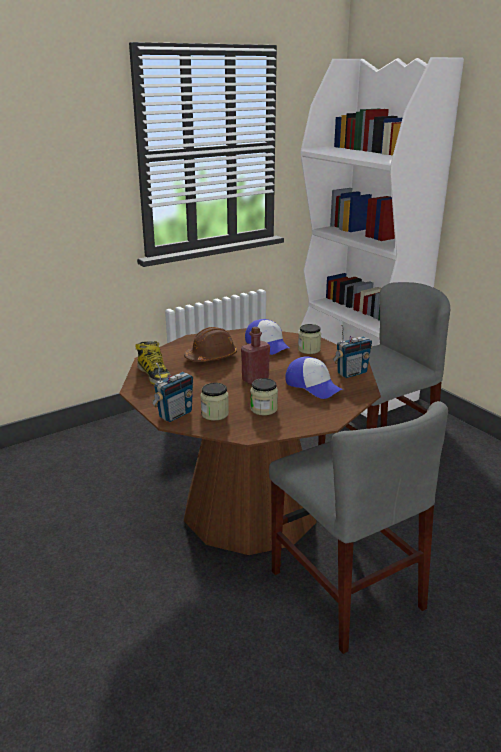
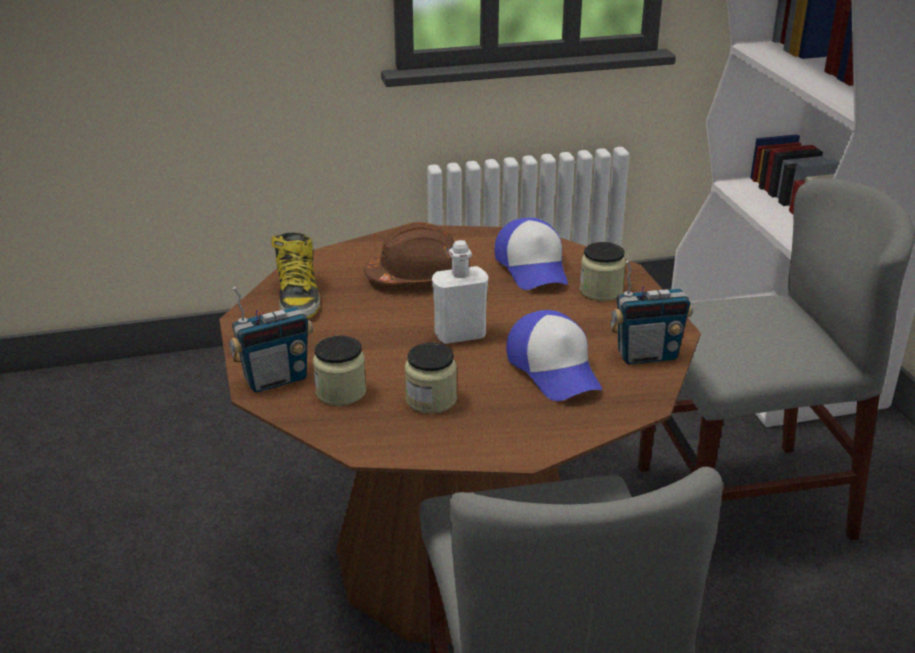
camera: 20 degrees right, 5 degrees up
(255, 379) = (460, 335): red bottle -> white bottle

